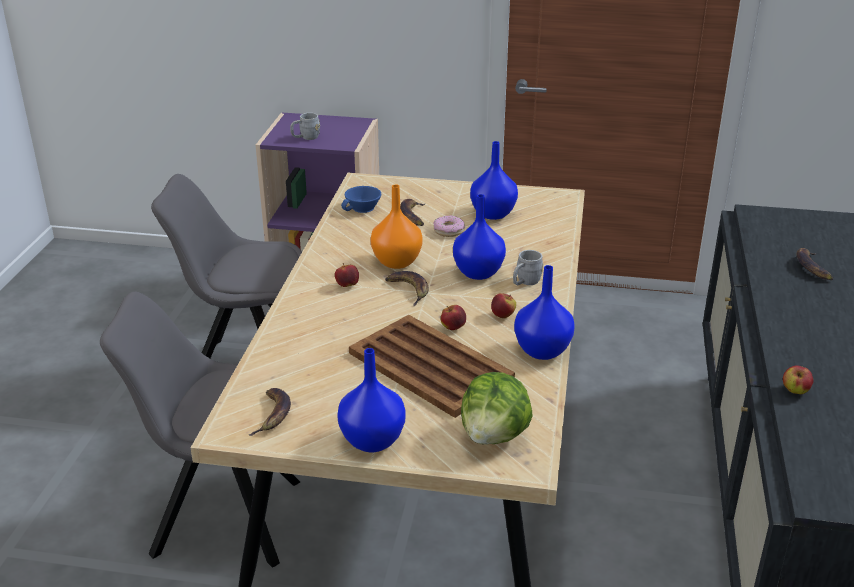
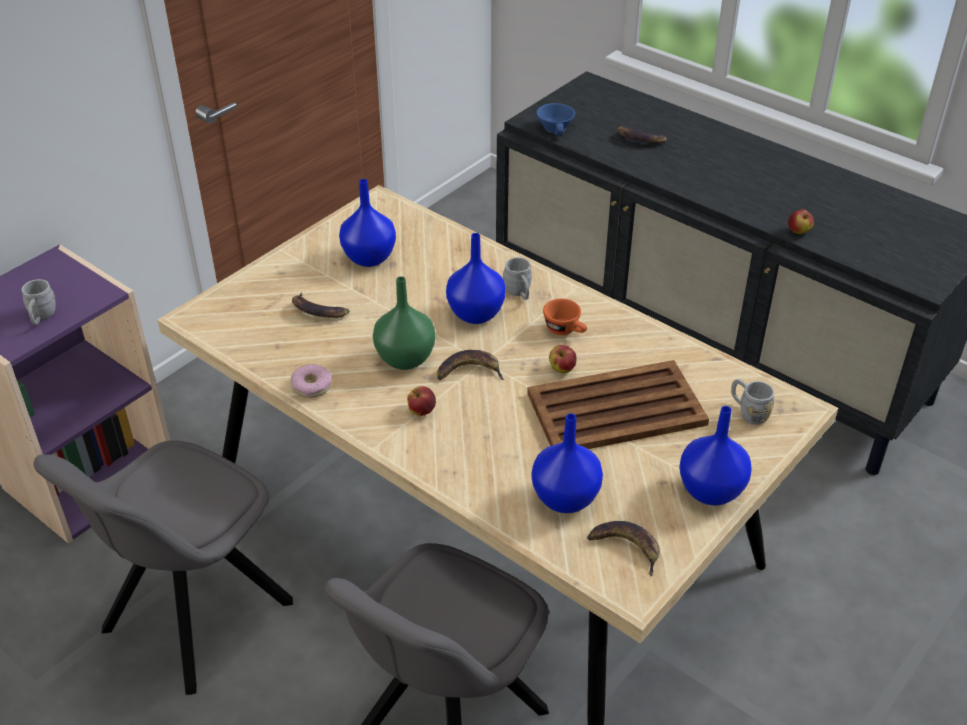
camera: 60 degrees left, 10 degrees up
(363, 209) = (263, 340): blue cup -> blue cup (556, 128)
(396, 261) = (404, 359): orange vase -> green vase
(449, 231) = (375, 299): donut -> donut (311, 386)
(494, 435) = (748, 412): lettuce -> grey mug
(503, 315) = (565, 330): apple -> orange cup
(543, 350) = (640, 331): blue vase -> blue vase (564, 497)

